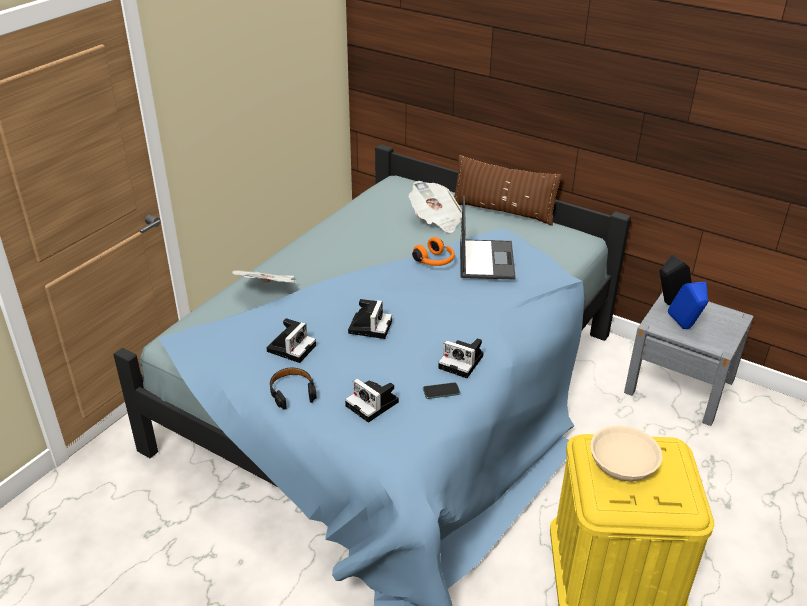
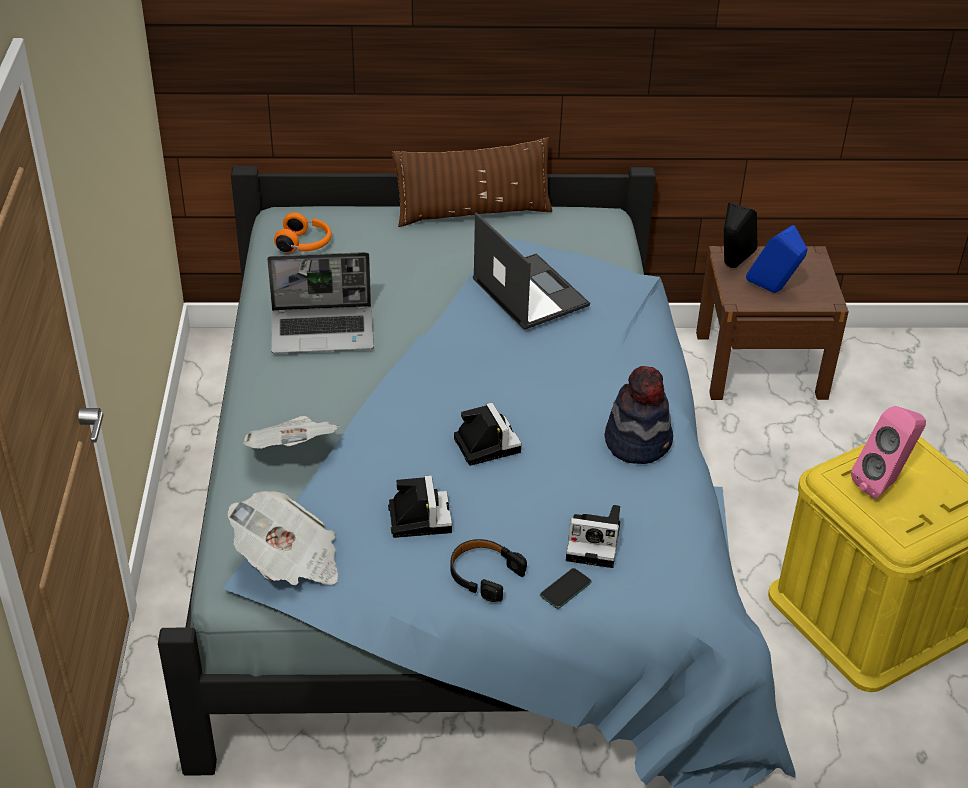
camera: 35 degrees left, 5 degrees up
(351, 240) = (324, 331): none -> laptop
(435, 261) = (469, 319): orange headphones -> orange headphones (305, 244)
(436, 220) = (404, 257): newspaper -> newspaper (289, 561)
(441, 391) = (651, 489): phone -> phone (565, 589)
(463, 362) = (638, 441): camera -> hat
(623, 464) = (883, 484): beige bowl -> pink speaker
(679, 386) = (760, 365): grey nightstand -> brown nightstand

